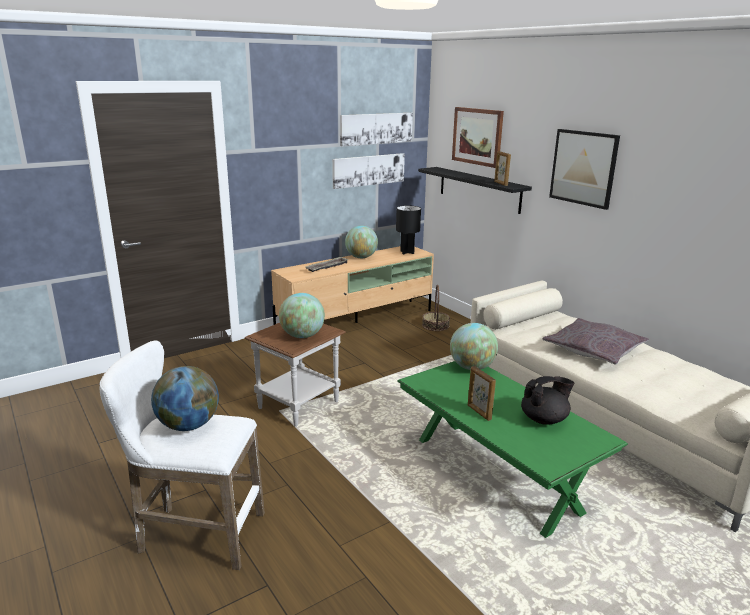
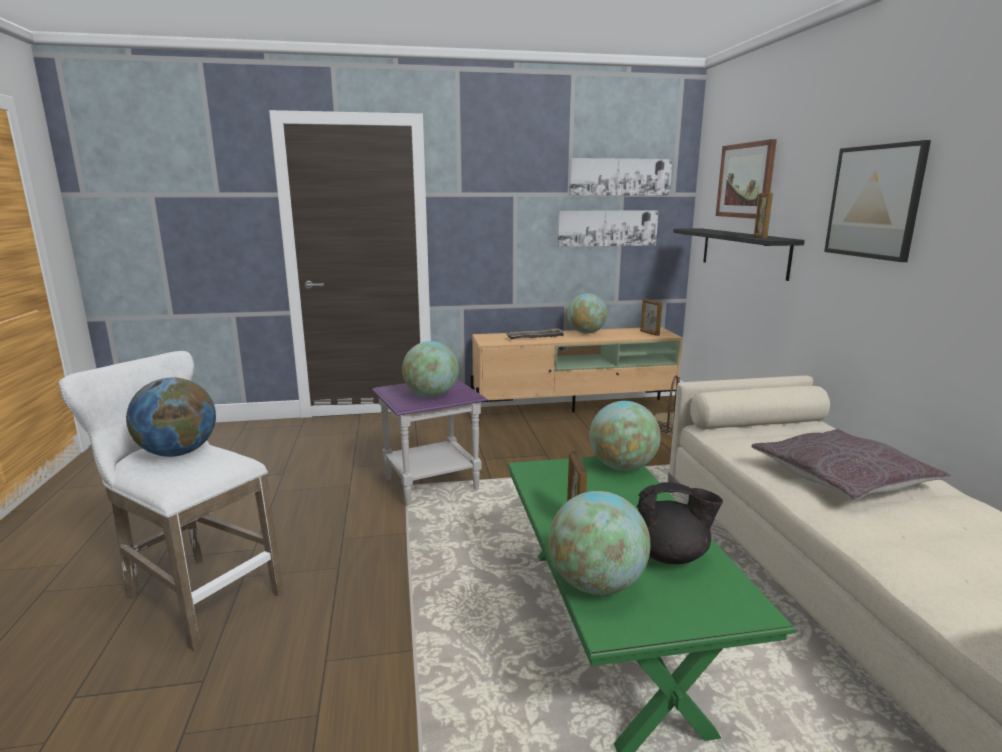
camera: 25 degrees right, 5 degrees down
(299, 404) = (432, 484): brown side table -> purple side table
(407, 252) = (649, 333): black table lamp -> picture frame
(522, 446) = (596, 584): none -> globe

